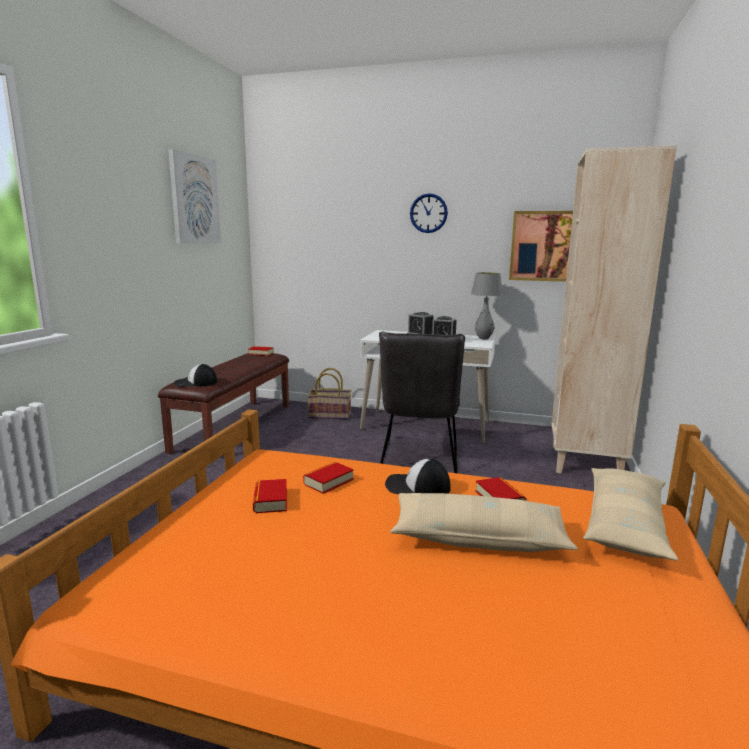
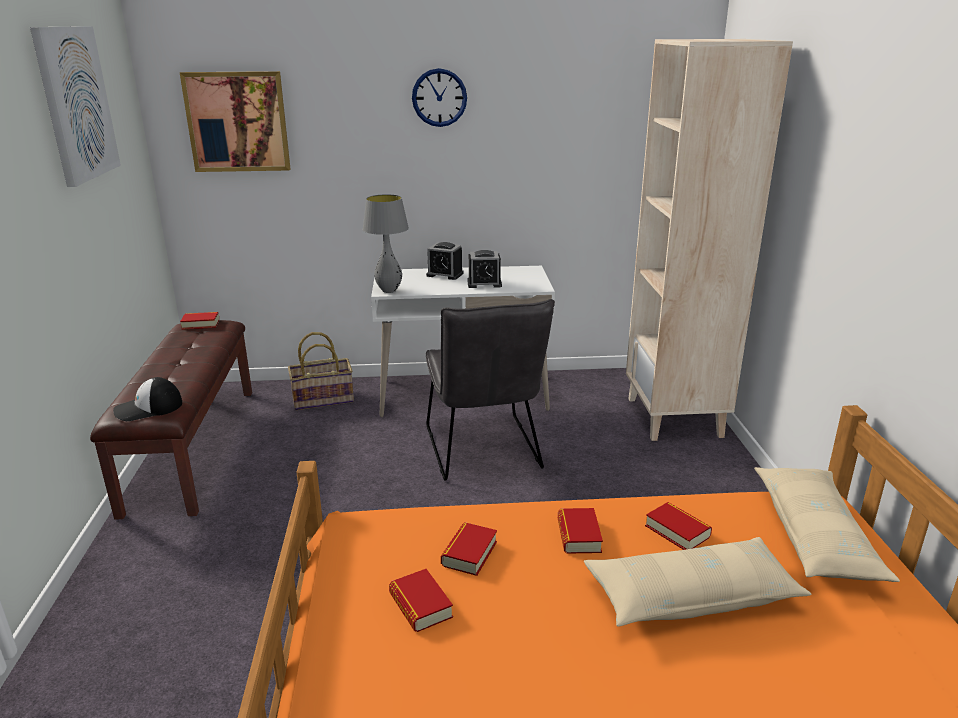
camera: 20 degrees left, 10 degrees up
(417, 487) = (578, 536): cap -> book
(484, 338) = (531, 271): grey table lamp -> grey table lamp (389, 291)
(546, 246) = (601, 141): picture -> picture (237, 122)

